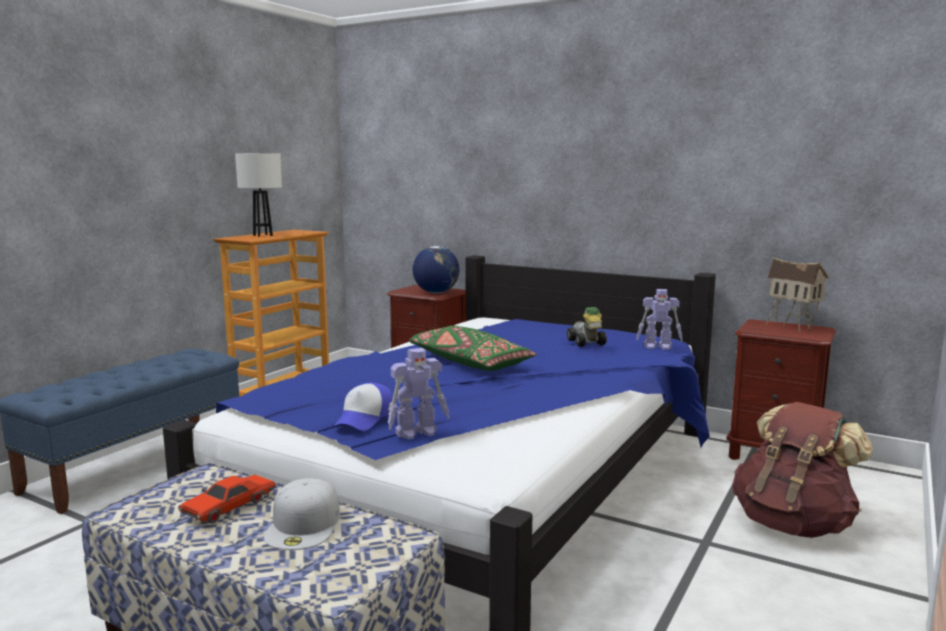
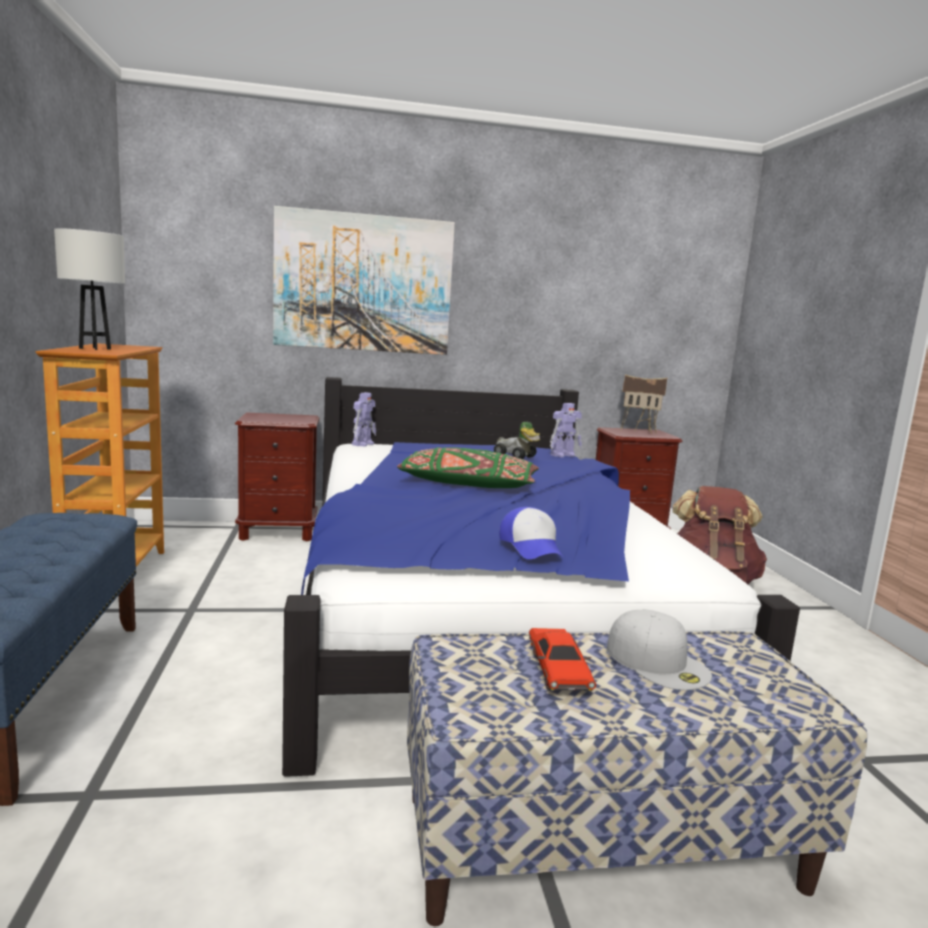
camera: 40 degrees left, 0 degrees up
(417, 432) = (601, 549): toy robot -> toy robot (363, 444)
(436, 292) = (295, 419): globe -> none
(503, 168) = (363, 283): none -> picture

